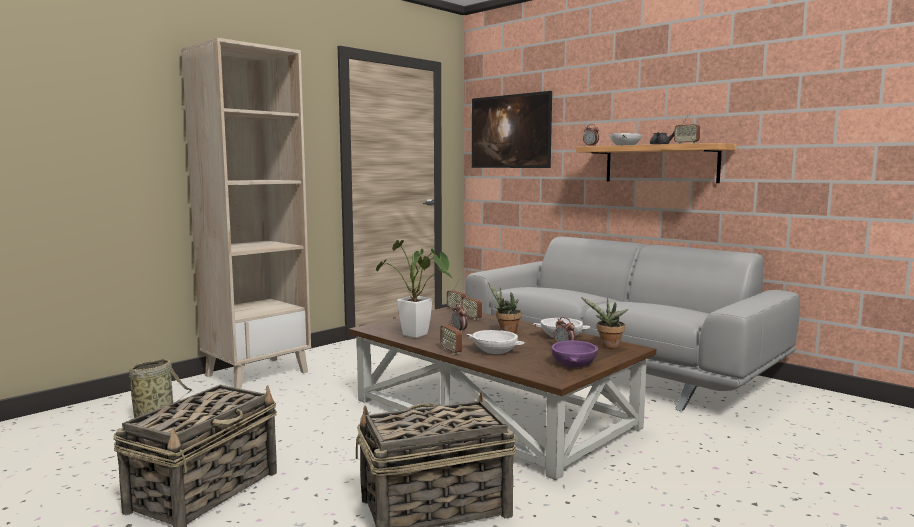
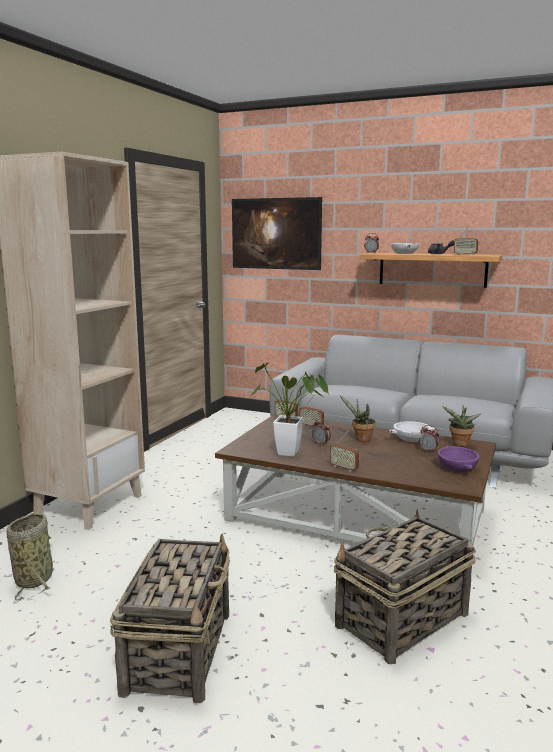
camera: 20 degrees left, 5 degrees up
(495, 350) = (379, 462): white bowl -> none

